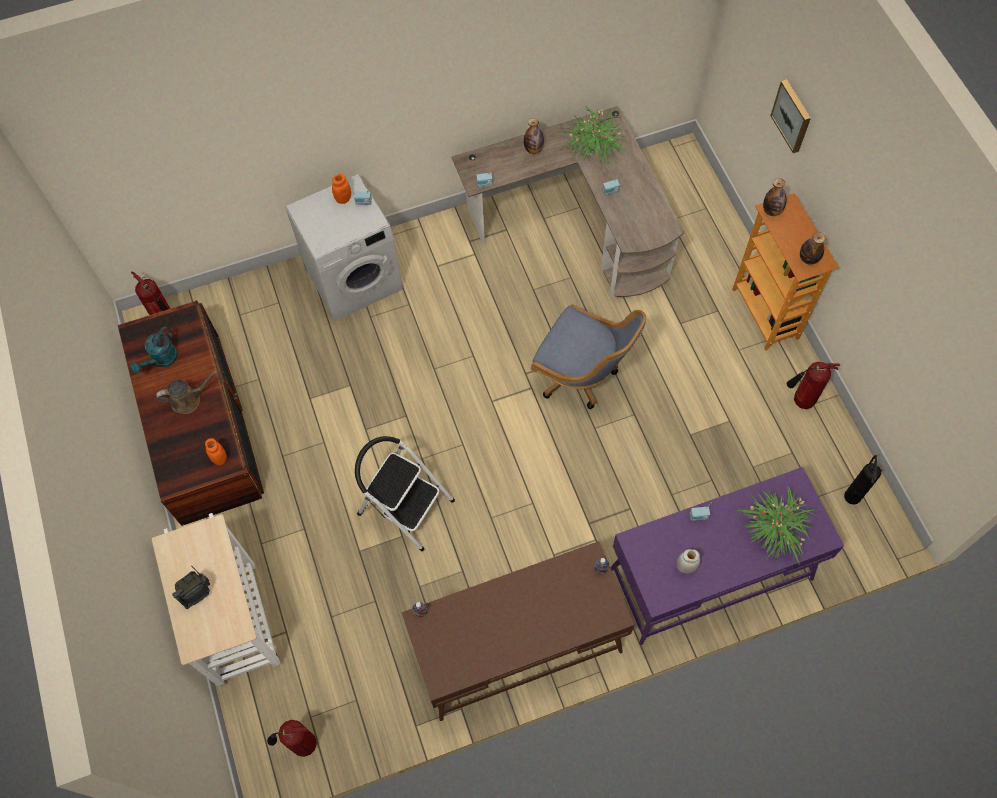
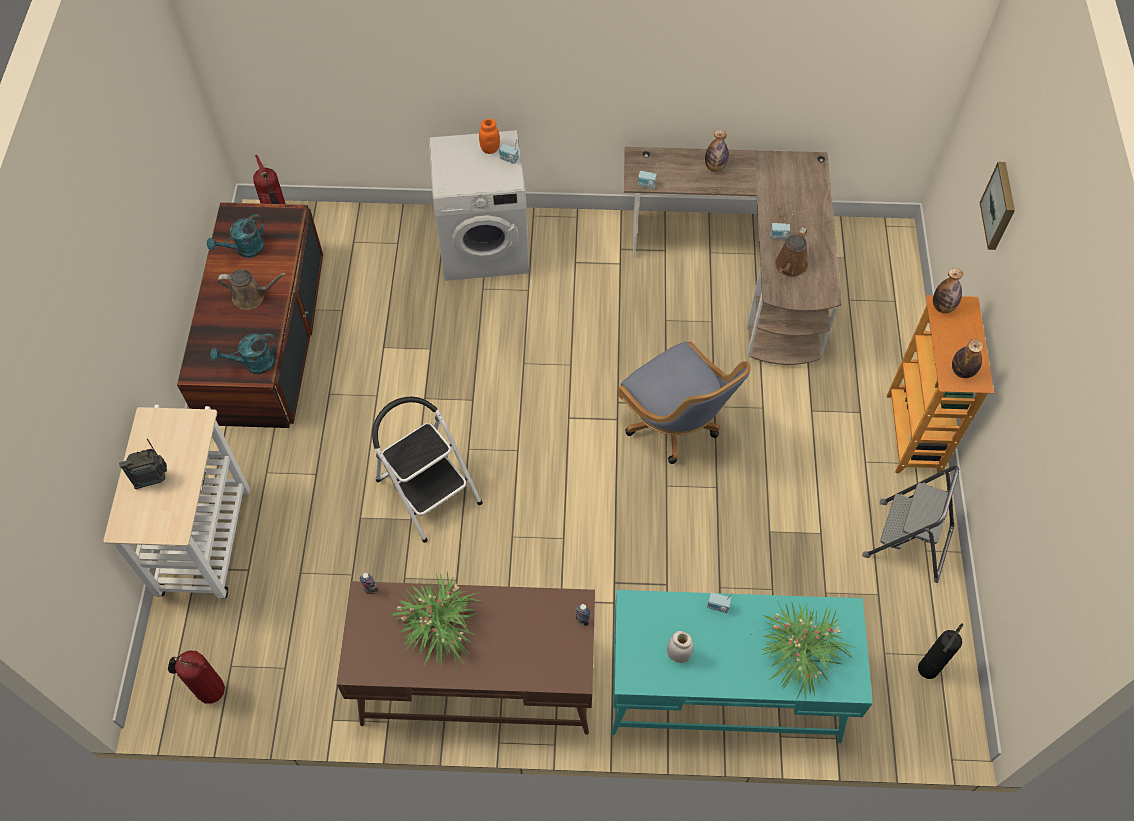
camera: 20 degrees right, 5 degrees down
(219, 458) = (253, 364): orange jar -> turquoise watering can
(594, 146) = (782, 185): potted plant -> potted plant (438, 627)
(630, 215) = (789, 267): none -> brown watering can
(710, 574) = (724, 689): purple desk -> turquoise desk
(800, 401) = (912, 542): fire extinguisher -> grey step ladder

